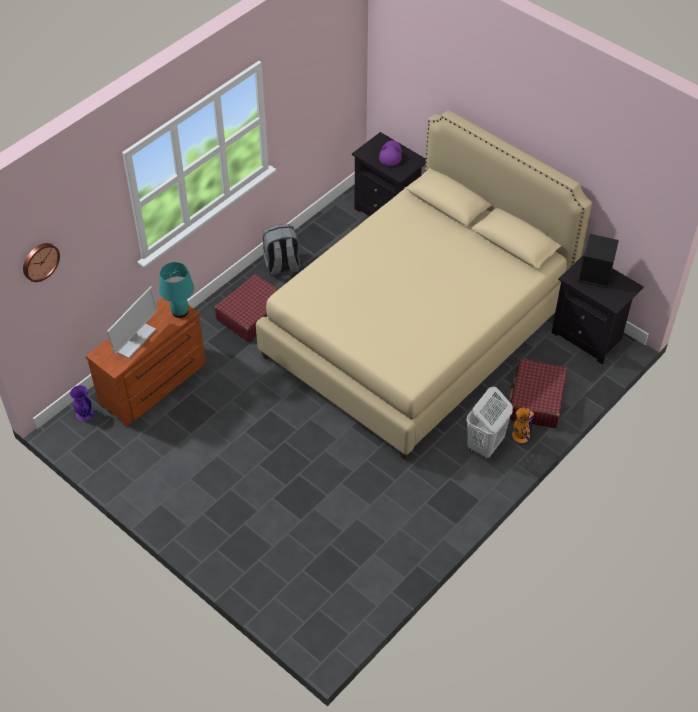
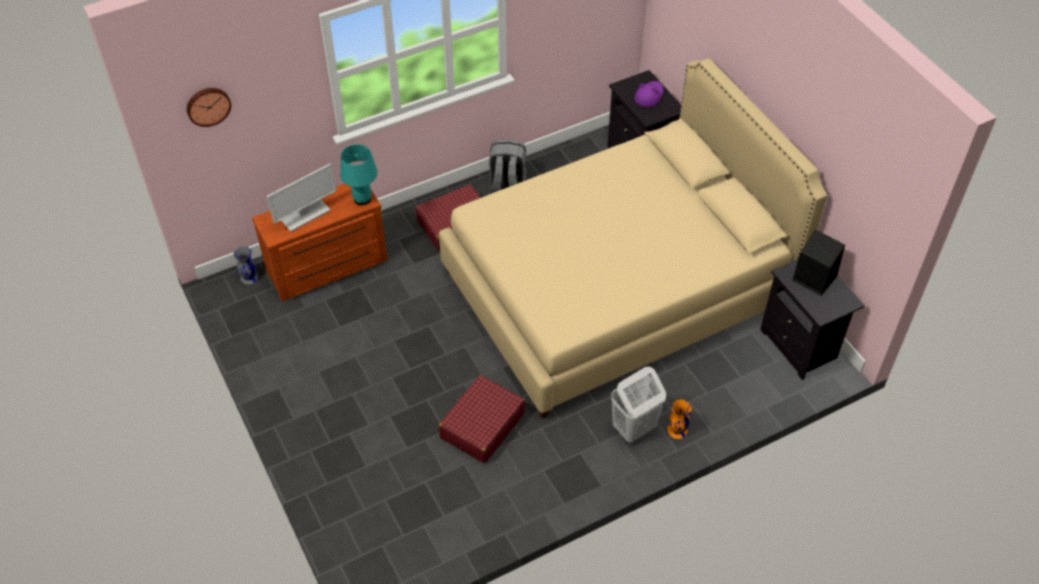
camera: 20 degrees right, 0 degrees up
(84, 414) = (249, 277): purple vase -> grey vase
(536, 400) = (711, 397): red suitcase -> red suitcase (482, 426)

